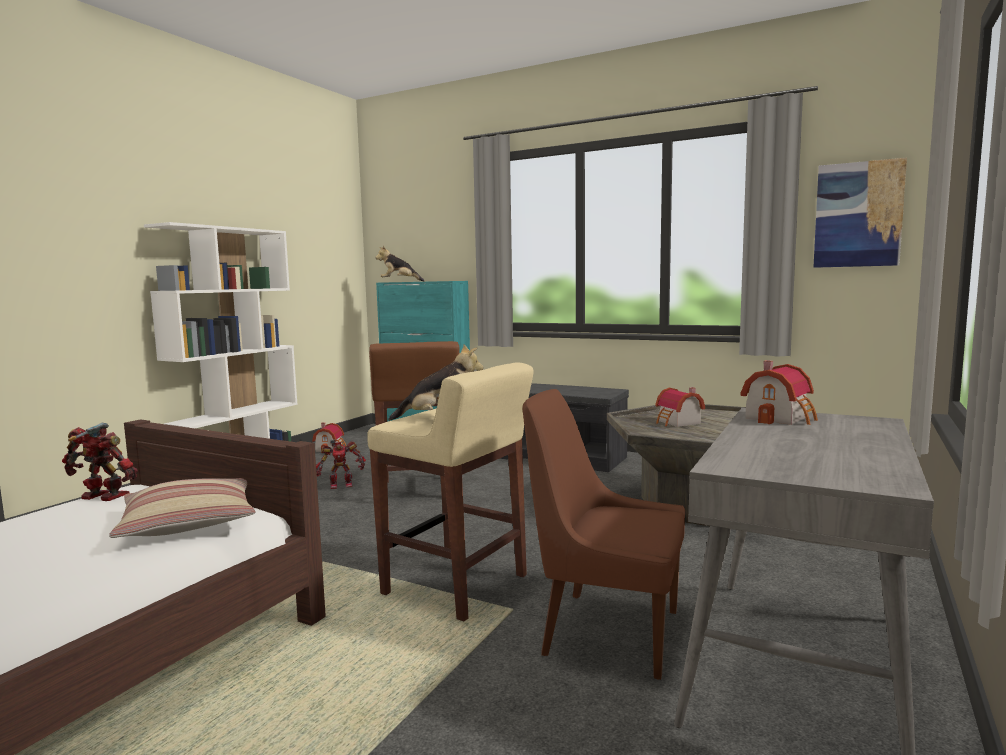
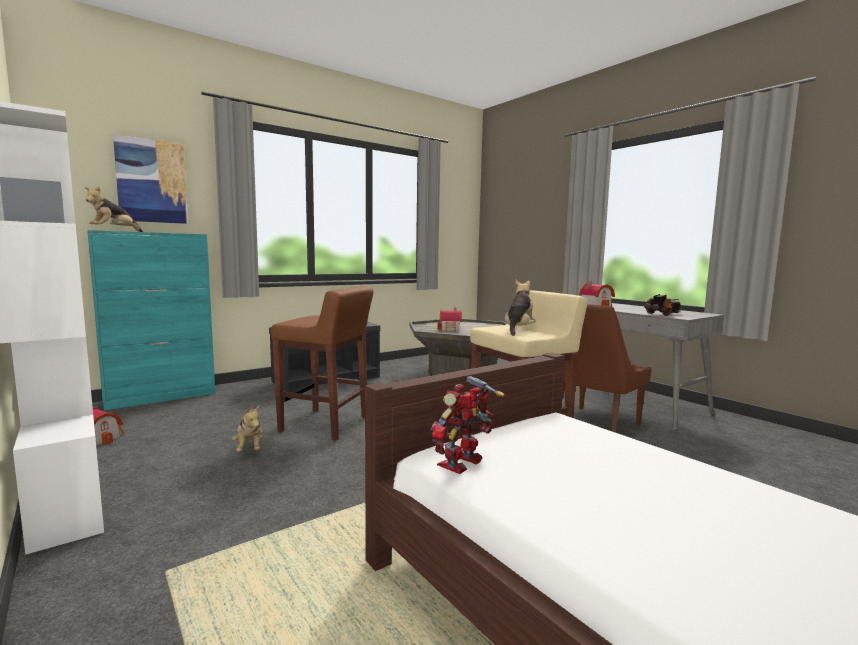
camera: 65 degrees left, 0 degrees up
(188, 522) = (572, 432): pillow -> none
(341, 484) = (250, 448): toy robot -> plush toy
(754, 454) = (663, 314): none -> toy truck
(858, 215) = (457, 213): picture -> picture (152, 181)

